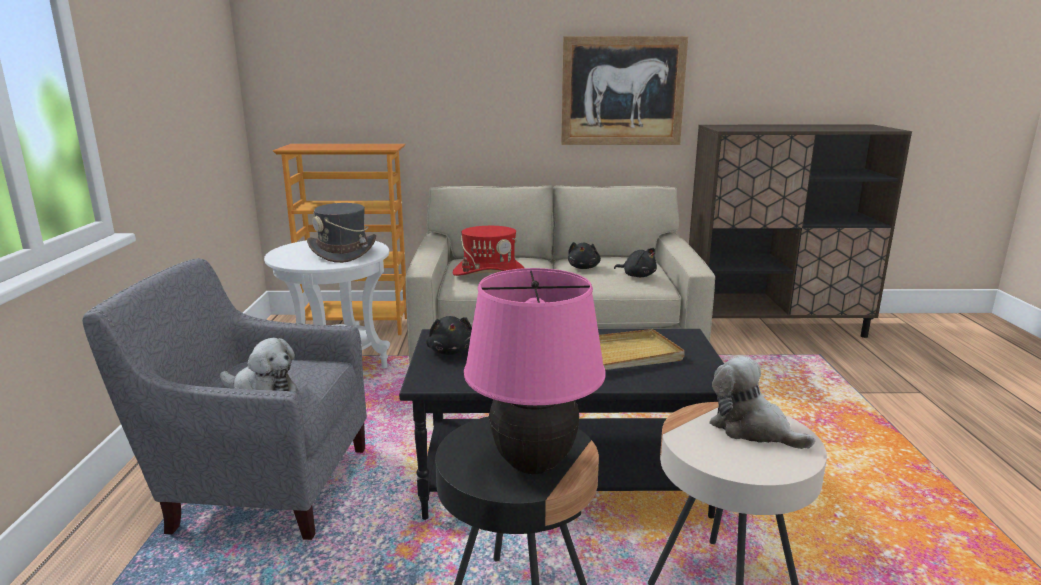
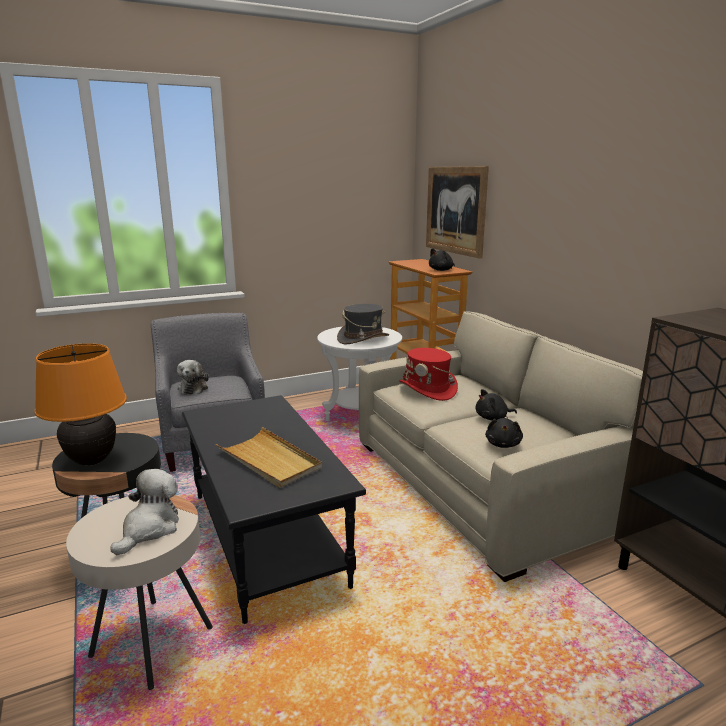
camera: 65 degrees right, 0 degrees up
(450, 351) = (249, 409): black plush toy -> black plush toy (441, 270)
(533, 465) = (92, 460): pink table lamp -> orange table lamp
(622, 91) = (639, 251): picture -> picture (455, 210)

